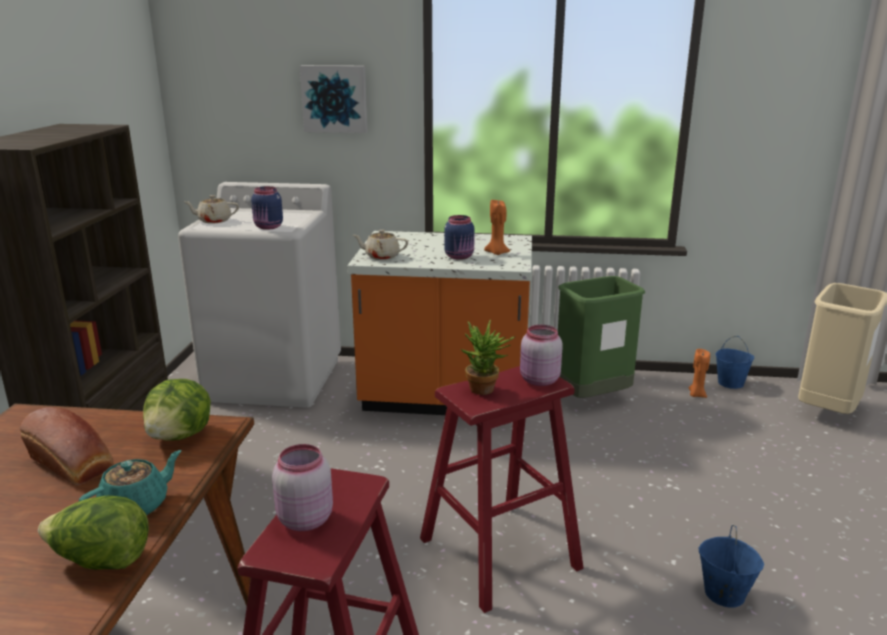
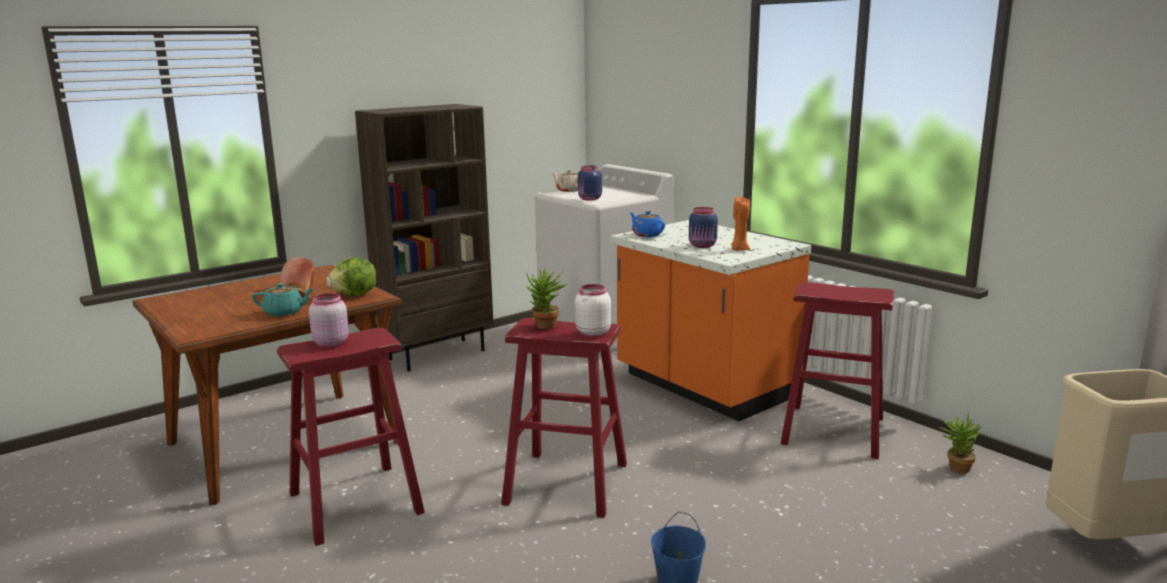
camera: 45 degrees right, 5 degrees down
(101, 561) = (237, 324): lettuce -> none
(335, 99) = (685, 99): picture -> none
(381, 256) = (647, 235): beige teapot -> blue teapot
(538, 380) = (592, 333): pink jar -> white jar
(592, 398) = (833, 430): green trash can -> red stool
(696, 395) = (956, 467): orange candle -> potted plant
(730, 383) = (1023, 474): blue bucket -> none

